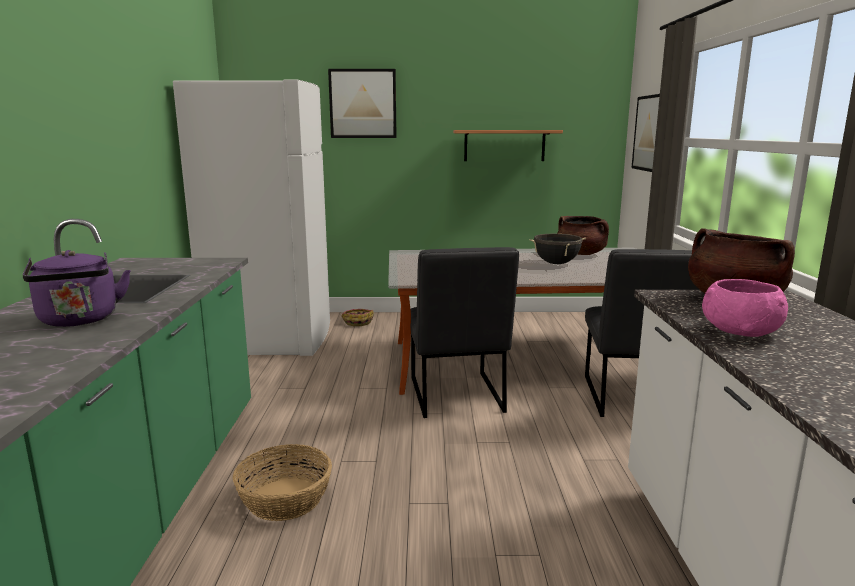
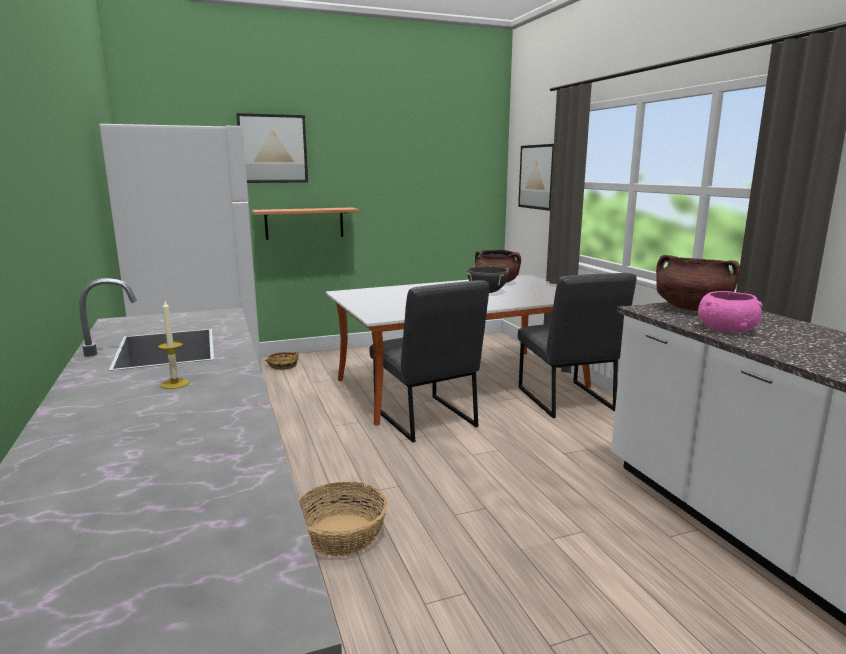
camera: 20 degrees left, 0 degrees up
(80, 321) = (175, 384): purple kettle -> candle
(504, 145) = (407, 188): shelf -> shelf (304, 223)

